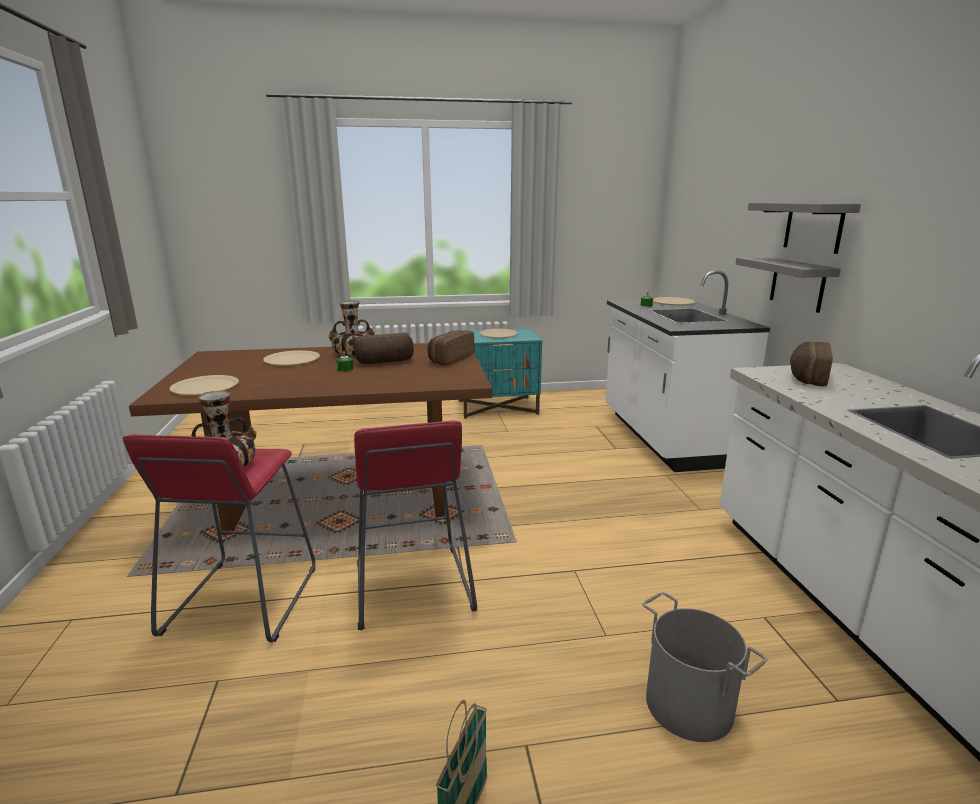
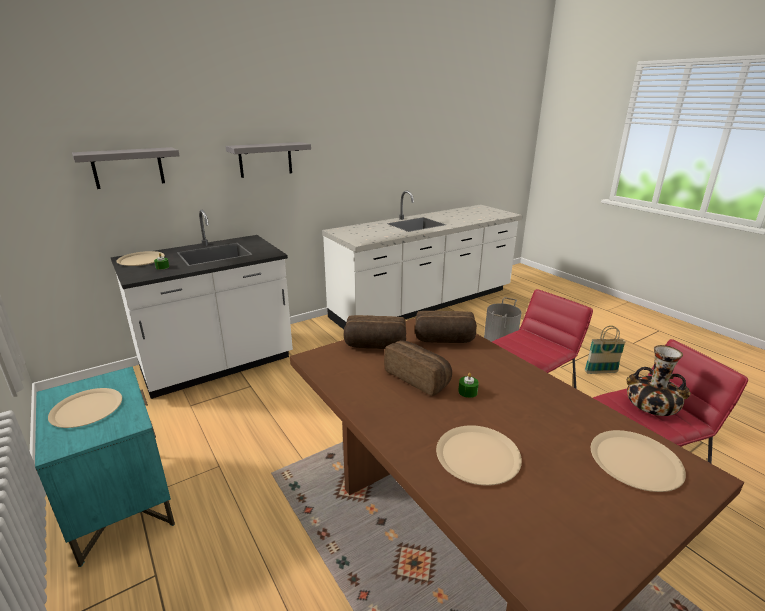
camera: 115 degrees left, 5 degrees up
(352, 354) = (407, 415): vase -> none
(797, 284) = (264, 199): grey shelf -> grey shelf (128, 168)
(806, 377) = (360, 235): bread -> bread (444, 340)

